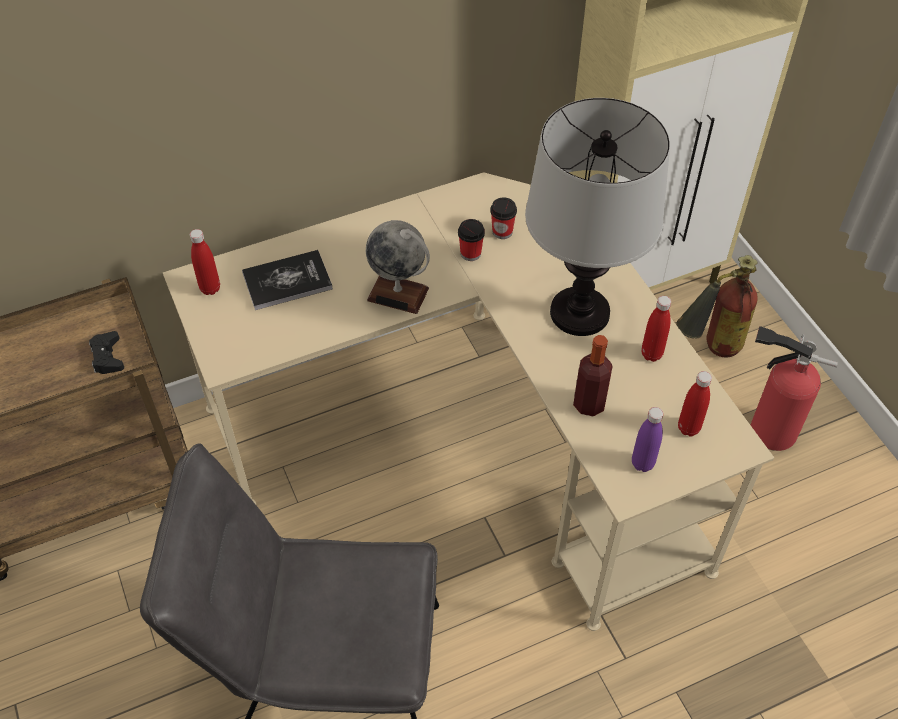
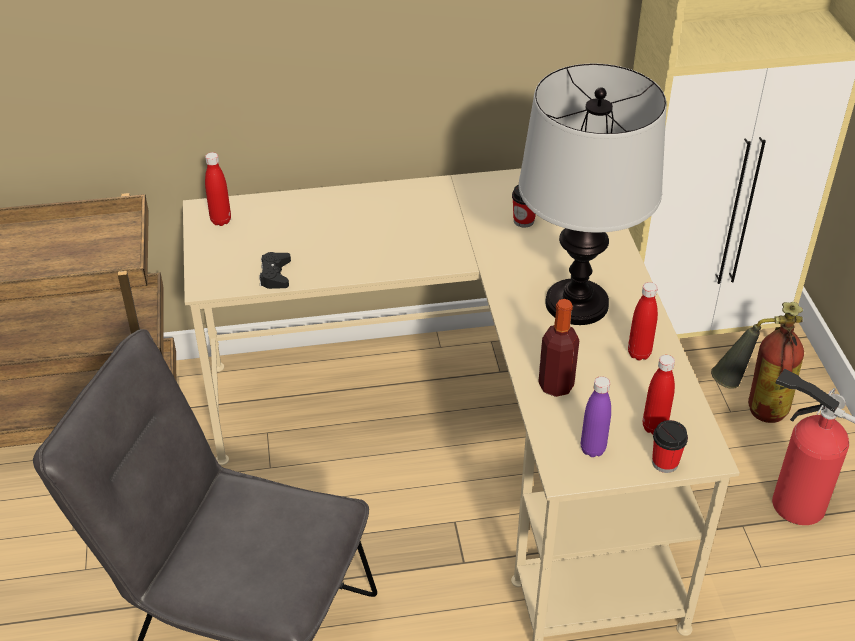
camera: 15 degrees right, 10 degrees down
(107, 357) = (103, 259): black game controller -> black game controller (275, 275)
(287, 281) = (295, 227): book -> none
(398, 294) = (399, 256): globe -> none
(470, 253) = (484, 234): cup -> cup (665, 463)

